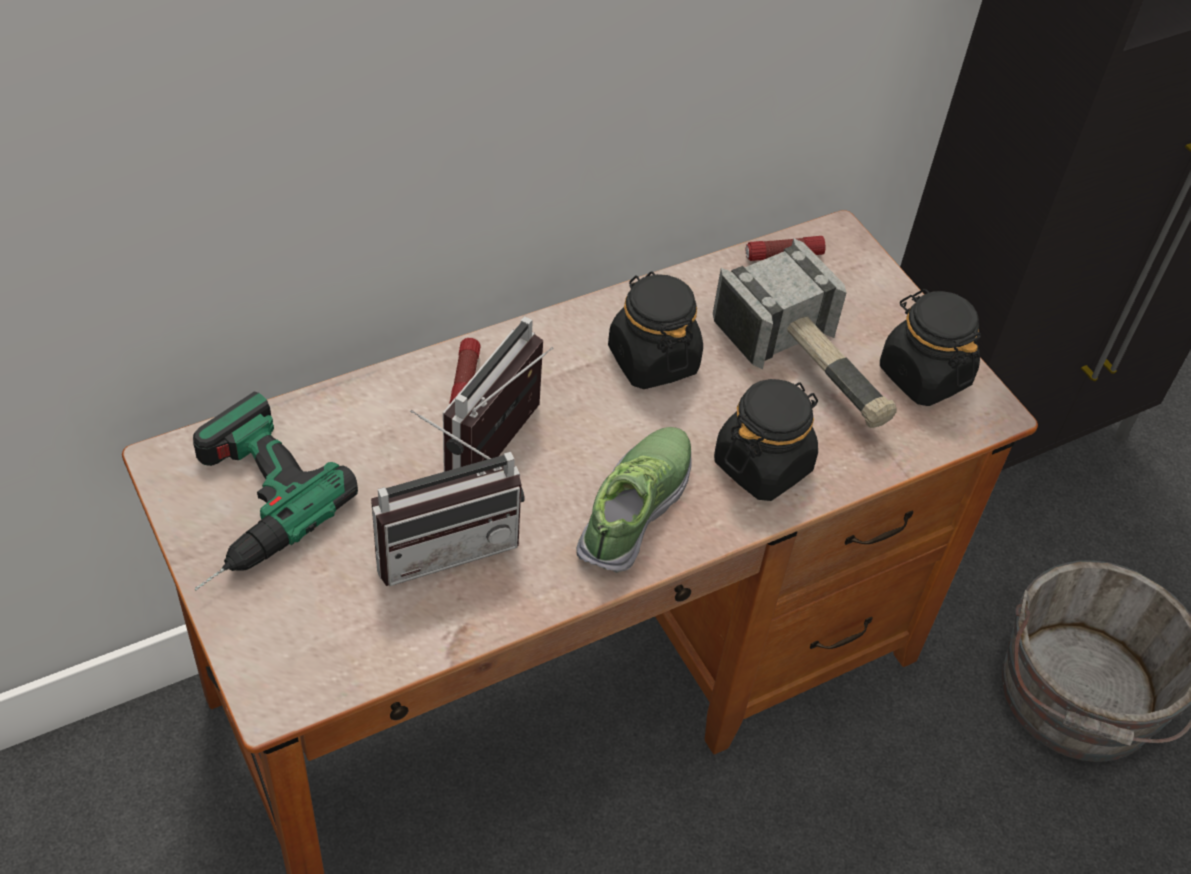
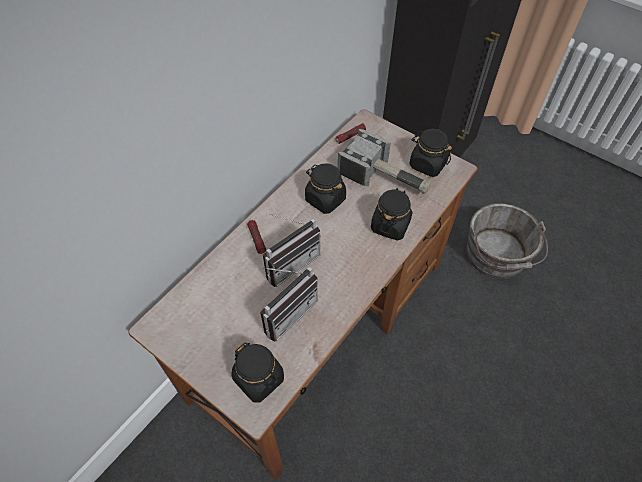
camera: 20 degrees left, 5 degrees up
(238, 507) = (193, 335): power drill -> none
(317, 641) = (259, 379): none -> black jar
(506, 451) = (289, 262): radio -> radio turned 135 degrees counterclockwise
(636, 508) = (353, 264): shoe -> none

